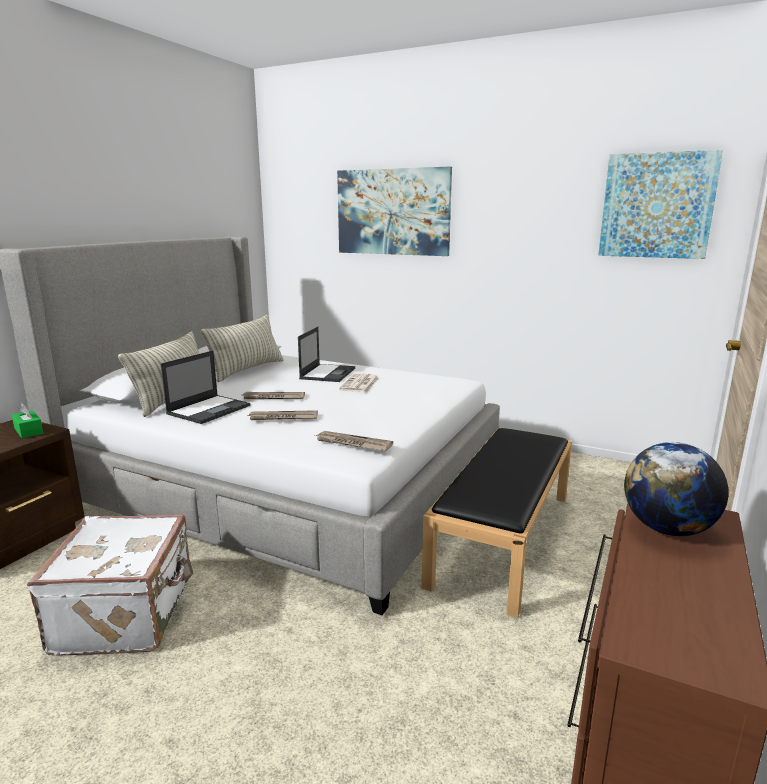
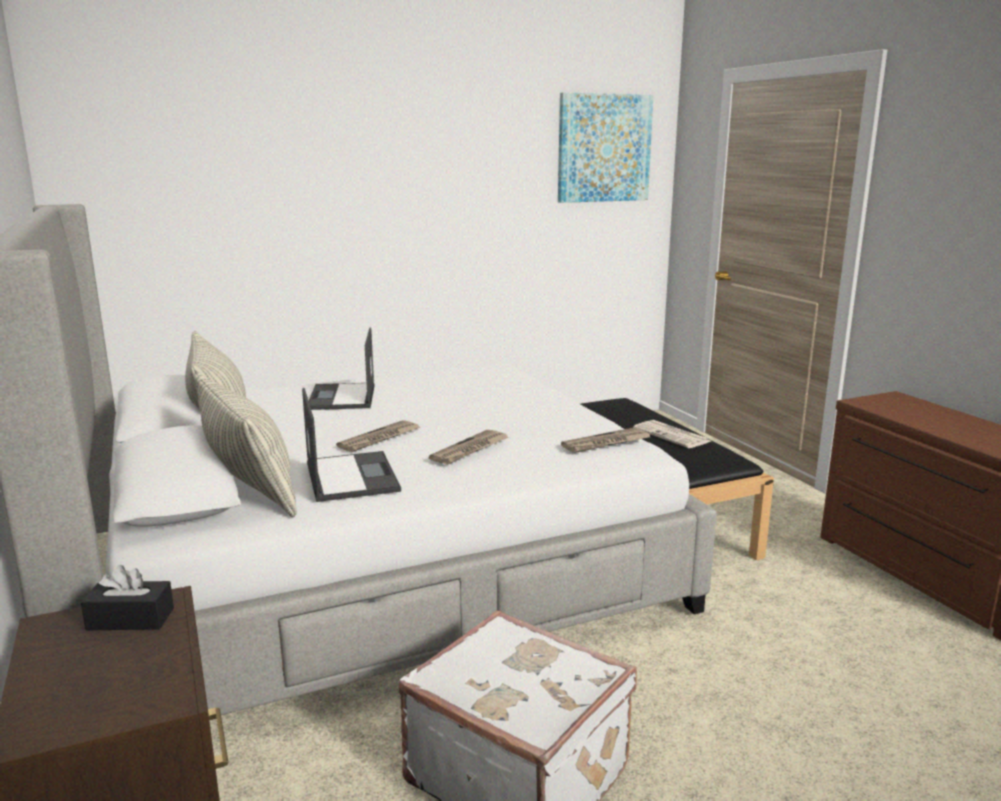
camera: 50 degrees left, 0 degrees up
(28, 431) = (130, 619): green tissue box -> black tissue box
(328, 373) = (342, 397): laptop -> laptop turned 150 degrees counterclockwise
(360, 384) = (417, 397): newspaper -> newspaper (673, 435)
(393, 212) = (300, 156): picture -> none
(667, 529) = (905, 411): globe -> none

